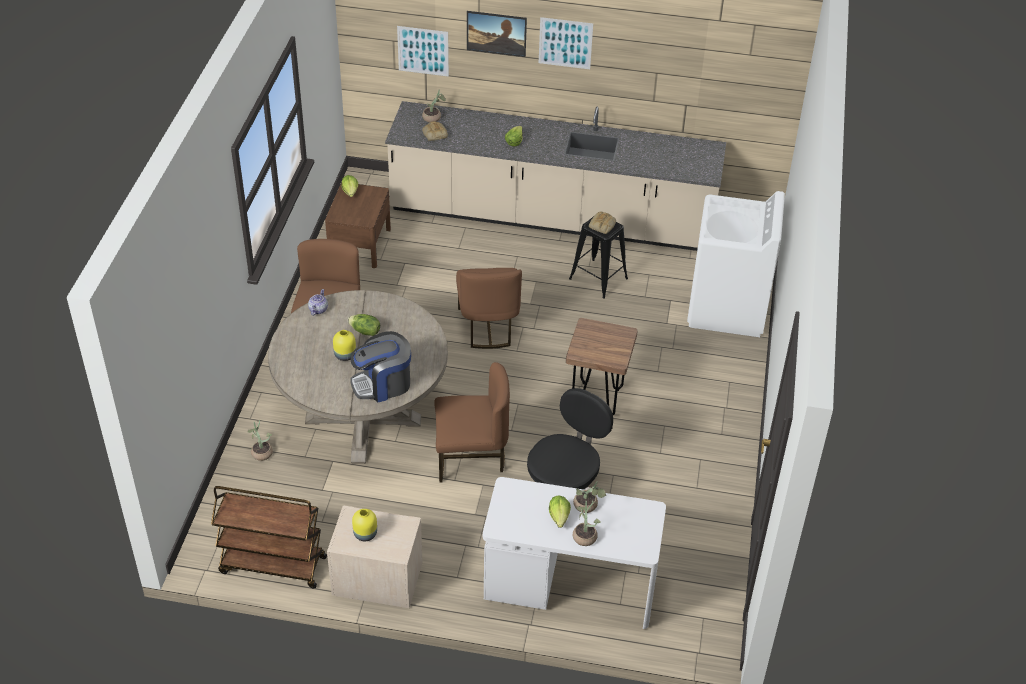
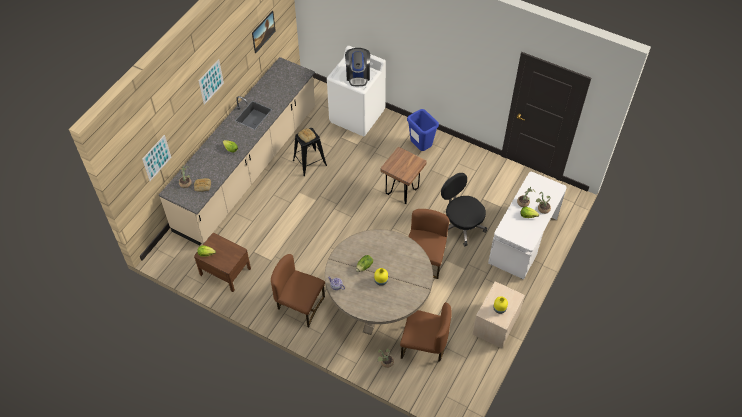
camera: 70 degrees left, 10 degrees up
(272, 565) = (473, 373): brown cart -> none
(383, 384) = (411, 268): coffee machine -> coffee machine (358, 75)
(488, 327) = (327, 225): brown chair -> brown chair (423, 346)
(496, 43) = (185, 115): picture -> picture (264, 36)
(706, 401) = (420, 147): none -> blue trash can

